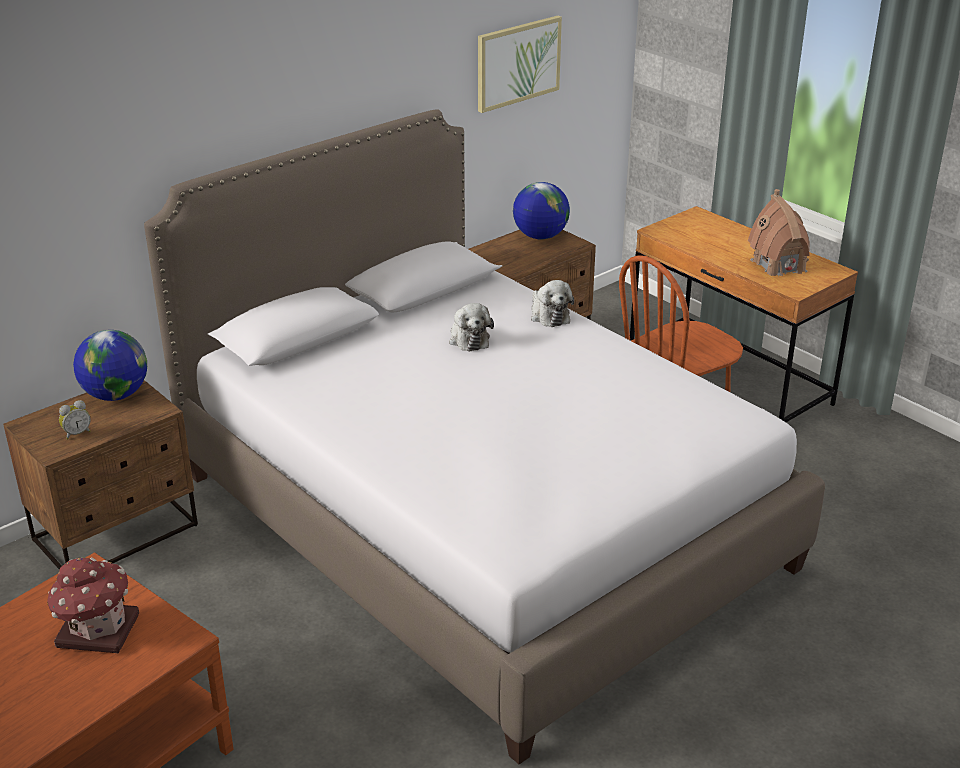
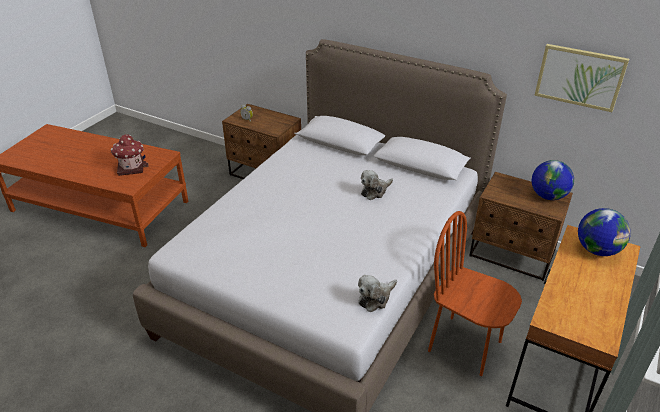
camera: 70 degrees right, 5 degrees up
(115, 395) = (280, 119): globe -> globe (597, 250)
(549, 315) = (424, 213): plush toy -> plush toy (375, 298)
(778, 265) = (580, 305): toy house -> none

